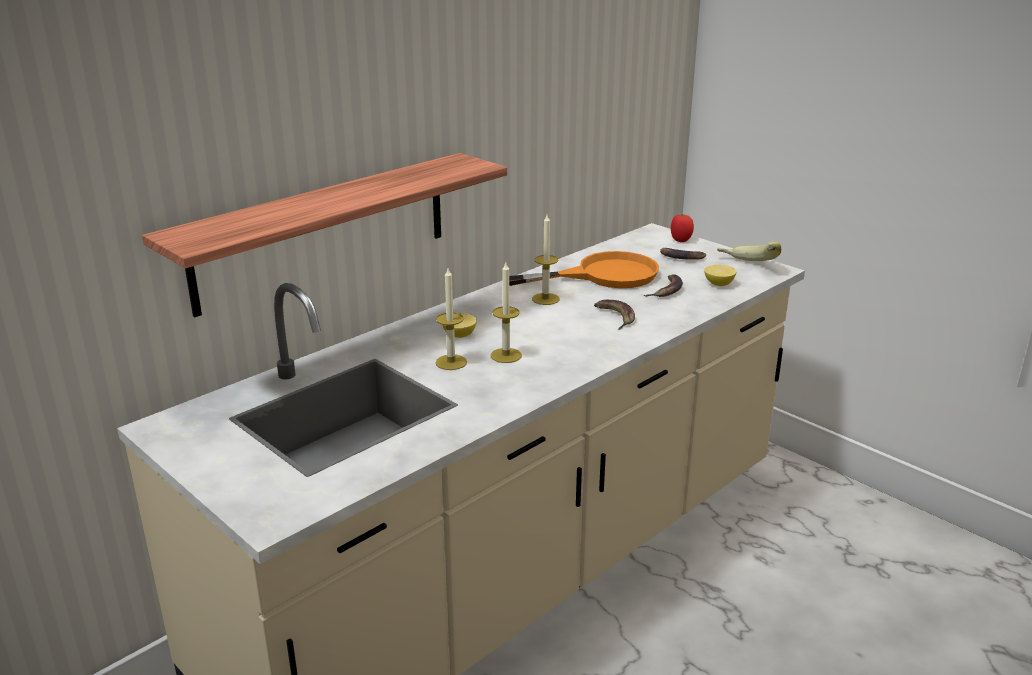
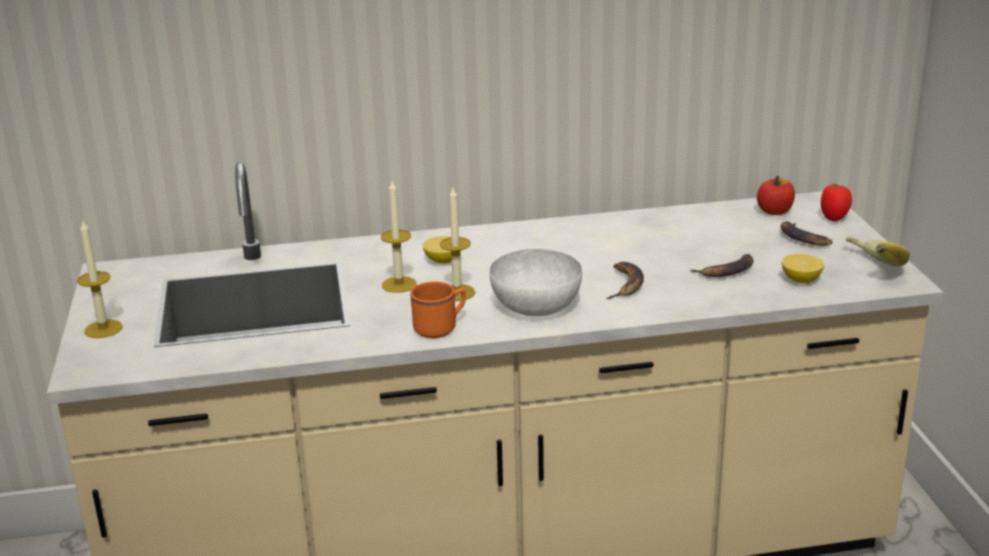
camera: 35 degrees right, 0 degrees up
(324, 231) = (322, 119): shelf -> none
(532, 384) = (440, 328): none -> orange mug
(545, 299) = (579, 247): candle -> candle (103, 329)
(576, 348) = (535, 305): none -> white bowl
(603, 275) = (678, 237): orange frying pan -> none
(638, 244) = (774, 211): none -> apple

